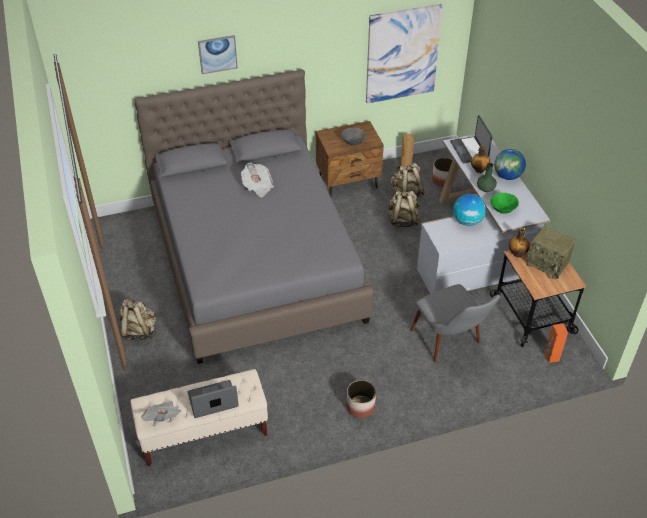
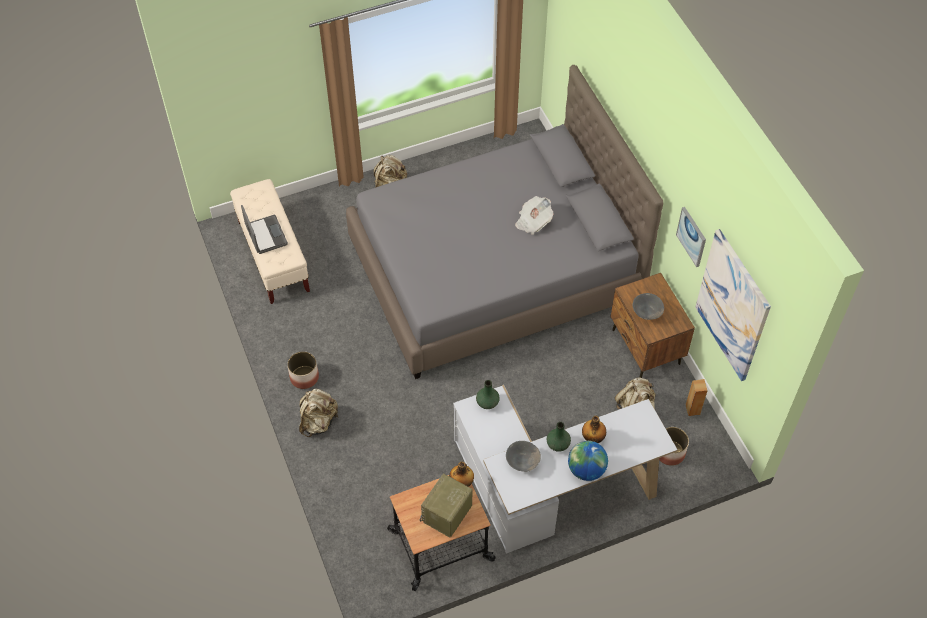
camera: 85 degrees right, 10 degrees up
(163, 417) = (248, 203): newspaper -> none
(217, 54) = (627, 104): picture -> picture (692, 236)
(403, 220) = (584, 408): beige backpack -> beige backpack (318, 422)
(438, 233) = (487, 402): none -> green vase
(451, 344) = (390, 459): grey chair -> none
(467, 221) = (511, 432): globe -> none
(470, 150) = (632, 428): laptop -> none
(503, 209) = (522, 462): green bowl -> grey bowl
(551, 357) = (377, 561): orange speaker -> none

